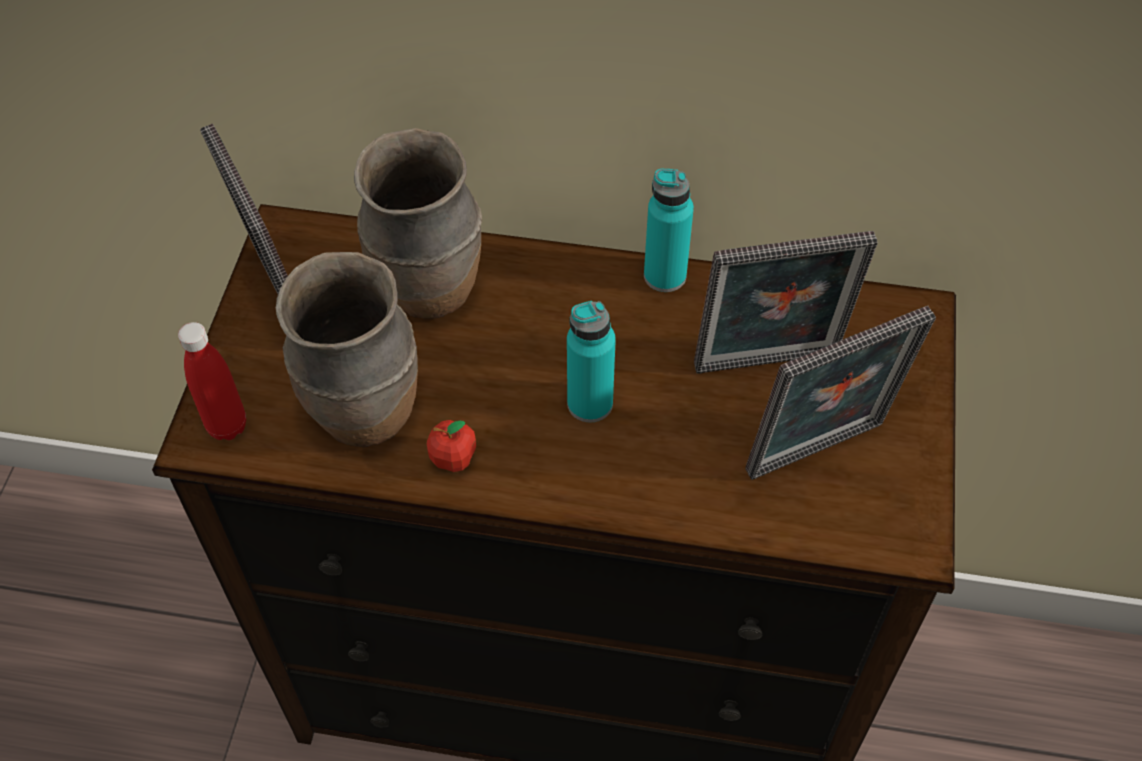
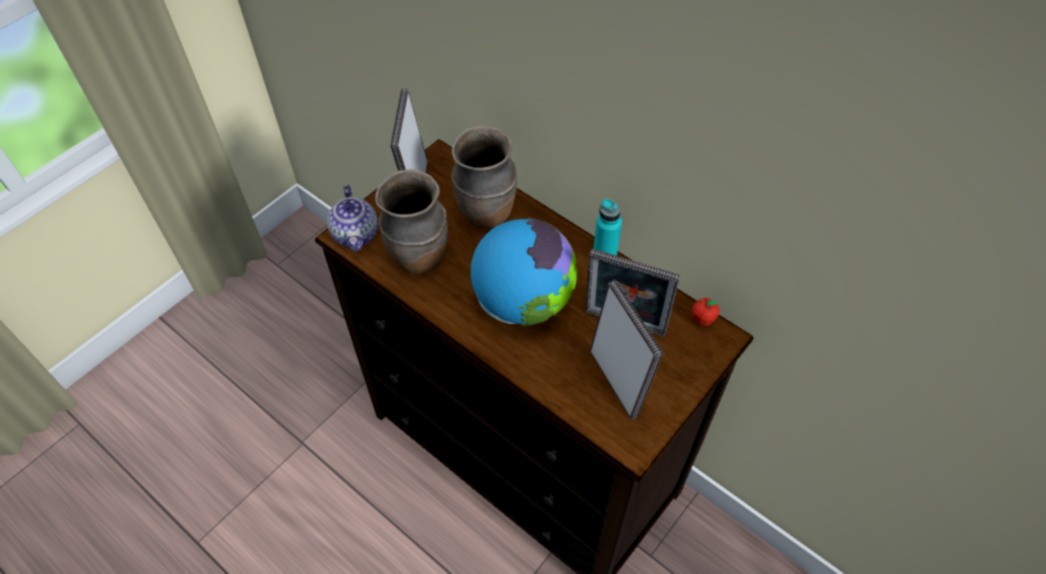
camera: 30 degrees right, 0 degrees up
(227, 426) = (356, 234): red bottle -> teapot
(453, 459) = (443, 297): apple -> apple (702, 319)
(590, 403) = (523, 302): turquoise bottle -> globe
(819, 454) = (618, 381): picture frame -> picture frame turned 120 degrees counterclockwise

